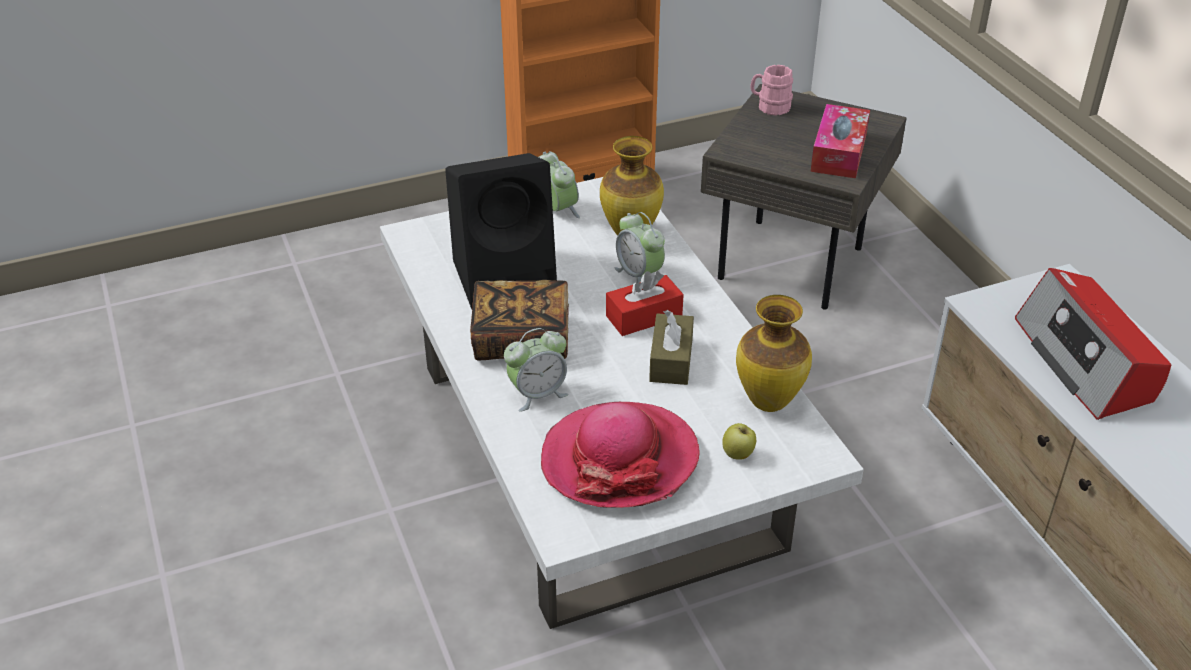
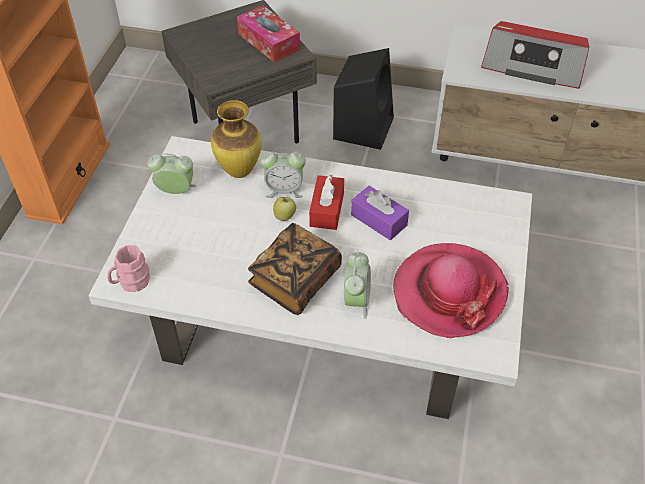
camera: 55 degrees left, 10 degrees up
(507, 276) = (221, 253): black speaker -> black speaker (363, 127)
(671, 360) = (378, 220): brown tissue box -> purple tissue box
(738, 455) = (485, 237): apple -> apple (285, 217)
(768, 401) = (450, 199): vase -> none
(770, 107) = (191, 40): pink mug -> pink mug (131, 282)

